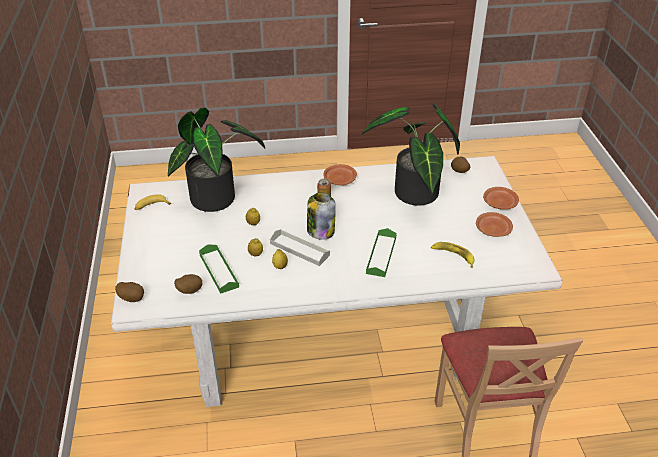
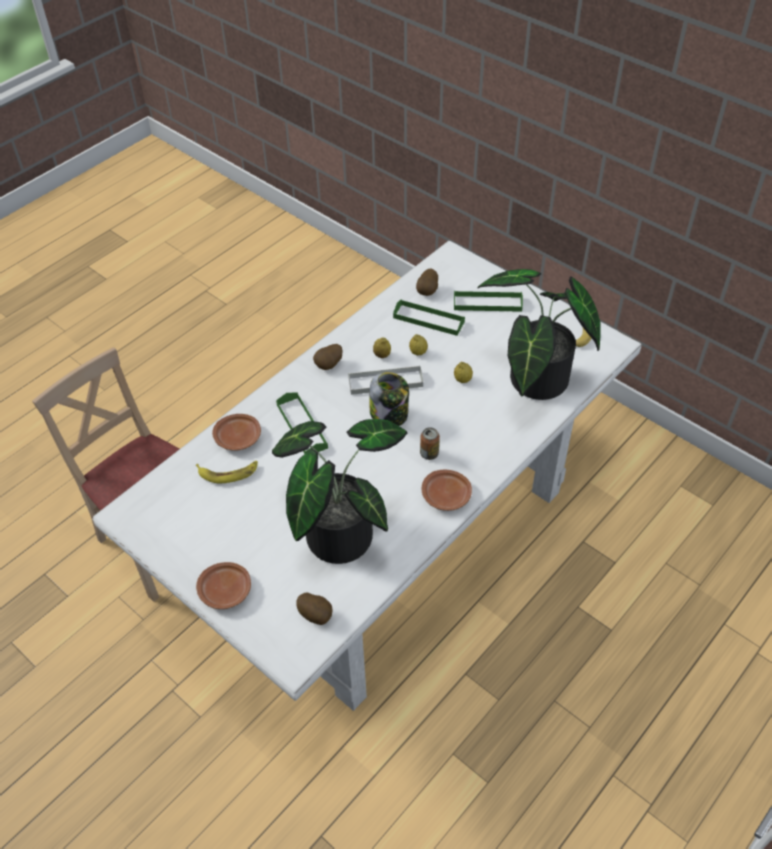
camera: 140 degrees right, 10 degrees up
(132, 298) = (461, 261): potato -> potato (329, 365)
(167, 257) = (487, 303): none -> green tray
(492, 229) = (208, 539): brown plate -> brown plate (238, 438)

